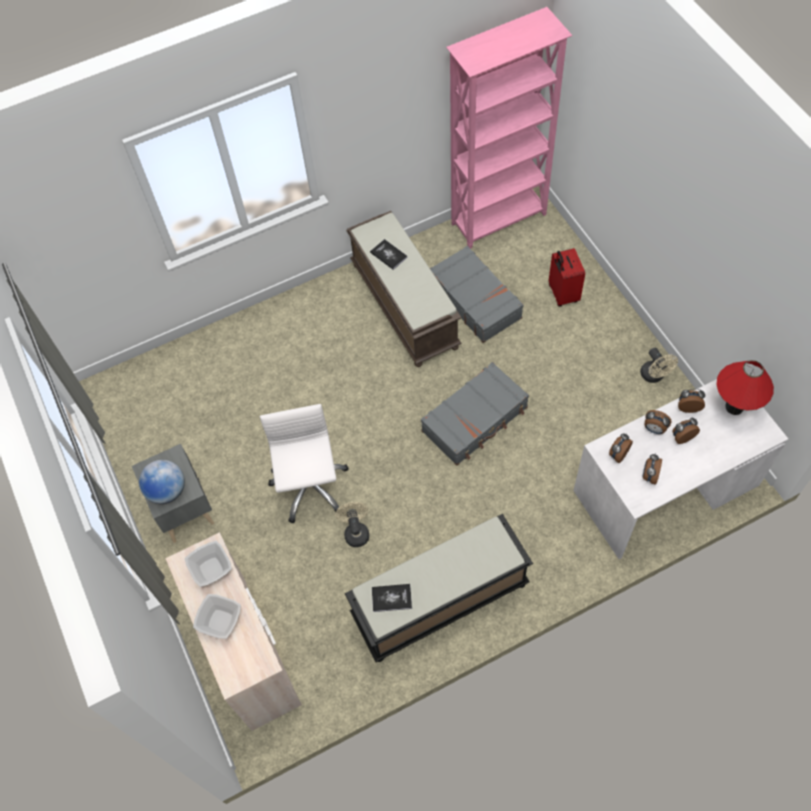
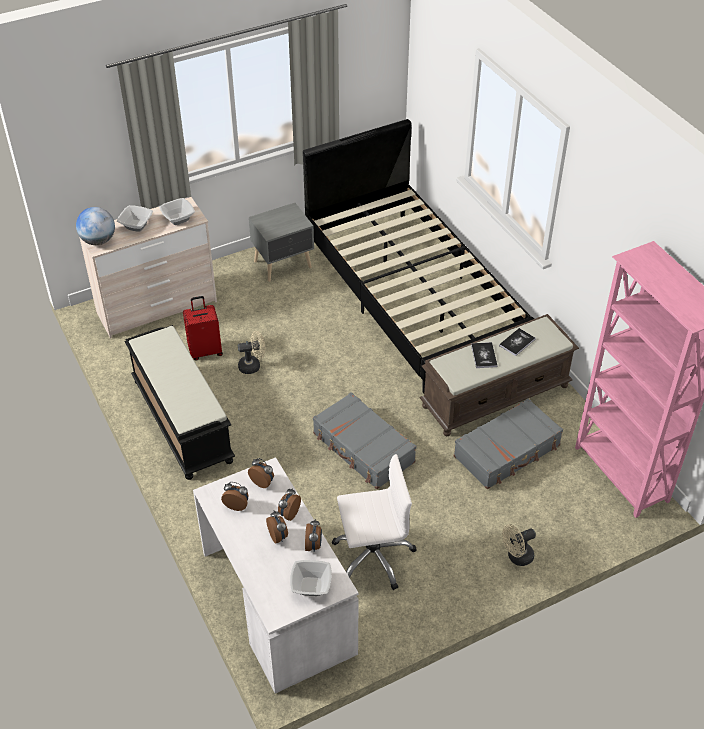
camera: 85 degrees right, 15 degrees down
(167, 491) = (271, 221): globe -> globe (98, 241)
(253, 373) = (412, 296): none -> black bed
(310, 487) = (298, 336): white office chair -> white office chair (373, 556)
(391, 598) = (160, 348): book -> book (484, 356)
(562, 294) = (522, 527): red suitcase -> red suitcase (205, 351)
(654, 376) = (416, 605): beige fan -> beige fan (516, 557)
(734, 407) = (311, 586): red table lamp -> bowl

